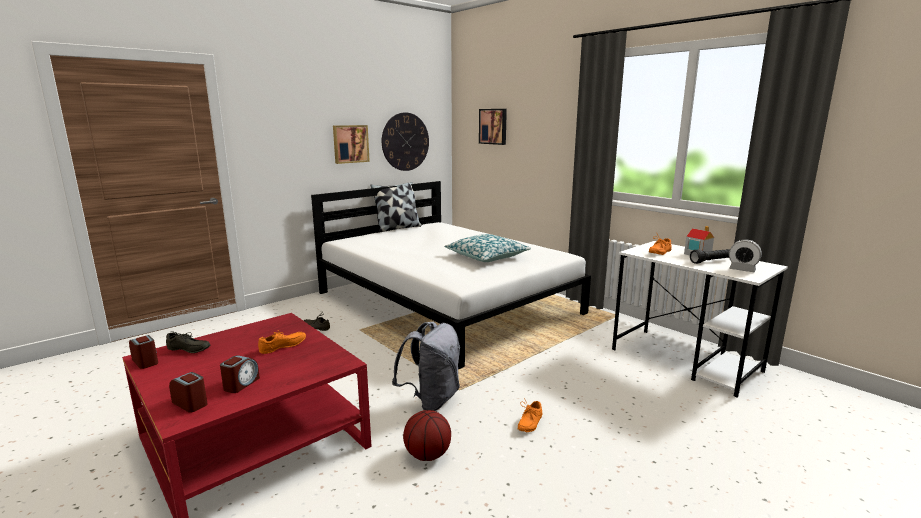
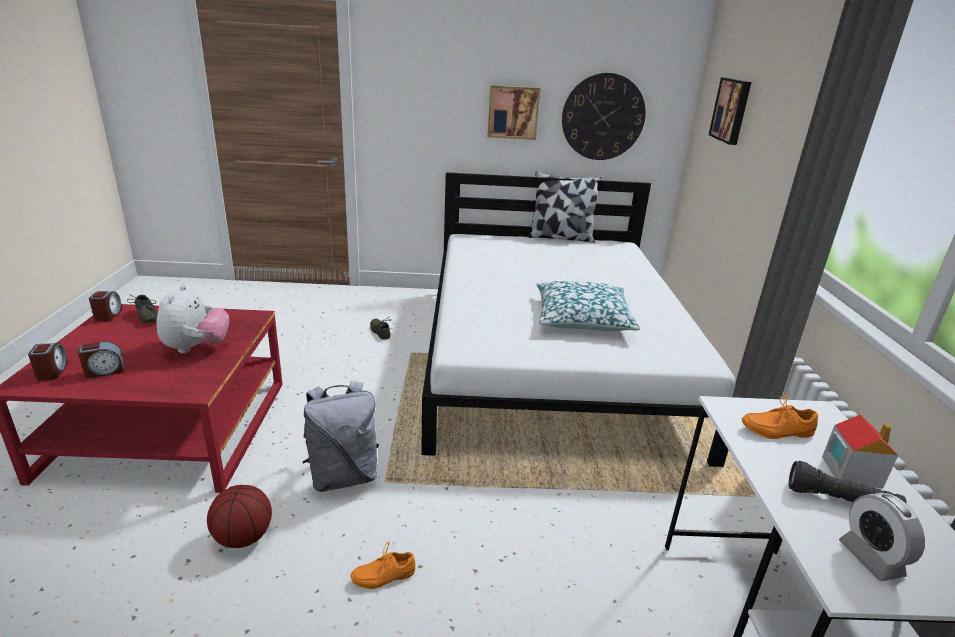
camera: 40 degrees right, 10 degrees up
(283, 347) = (196, 348): orange shoe -> plush toy

